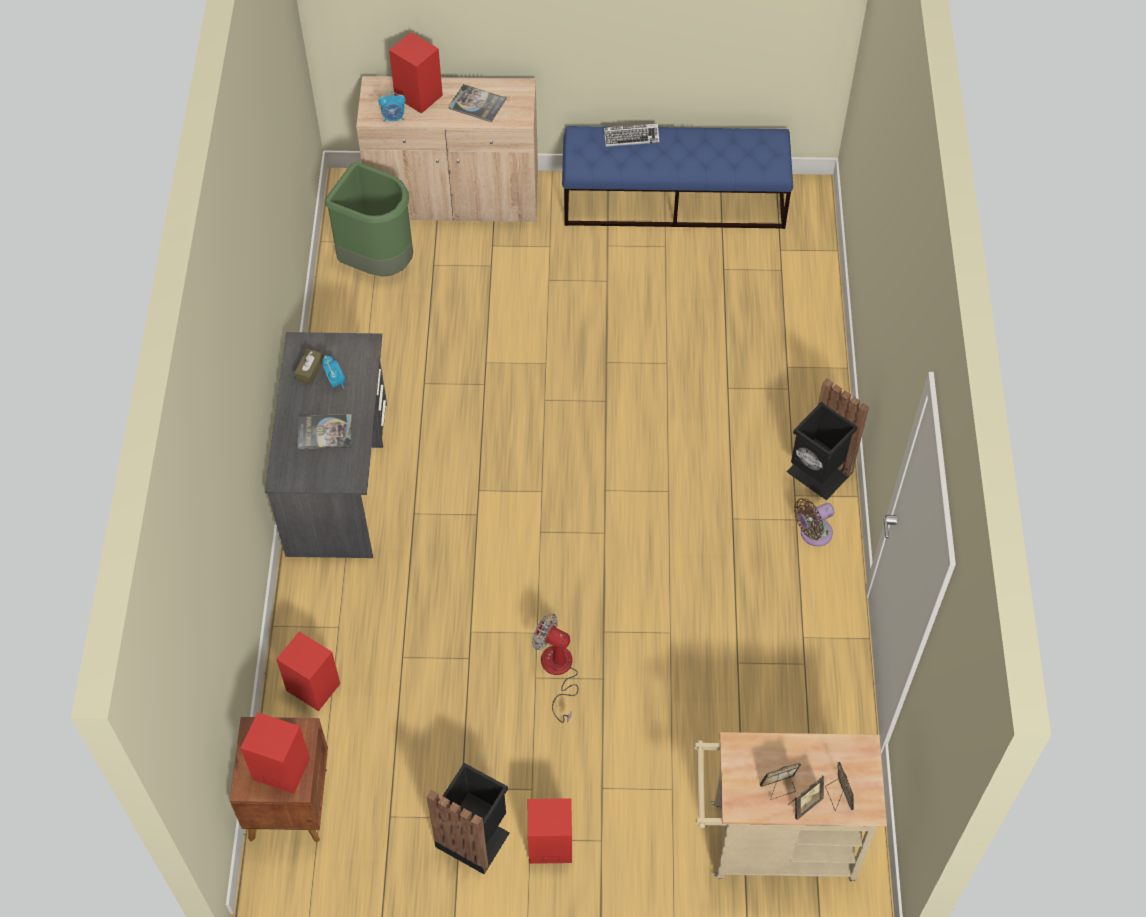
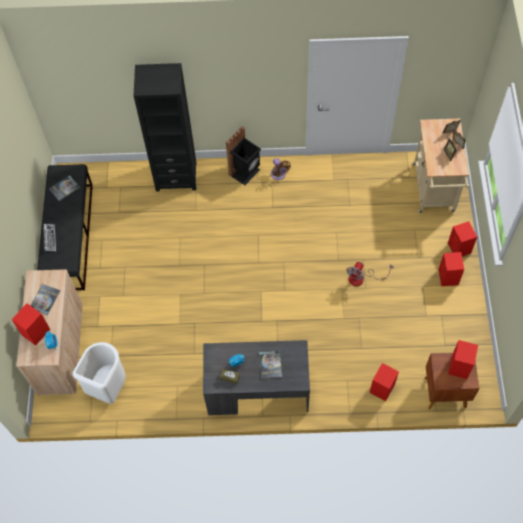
camera: 90 degrees left, 5 degrees up
(378, 262) = (108, 386): green trash can -> white trash can
(474, 836) = (449, 308): black trash can -> none
(620, 878) = (459, 248): none -> red speaker
(675, 201) = (70, 236): blue bench -> black bench
(736, 152) = (64, 188): none -> book
(806, 357) = (176, 176): none -> black bookcase

